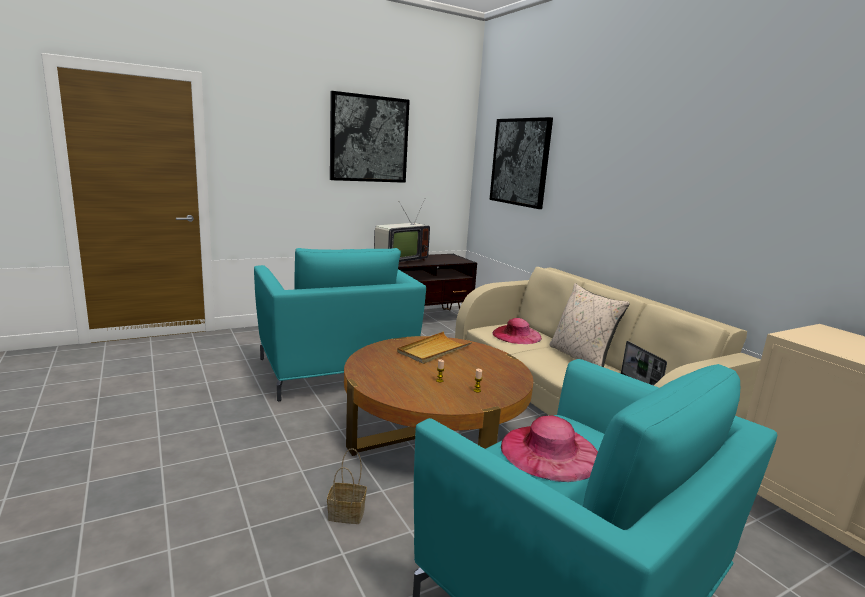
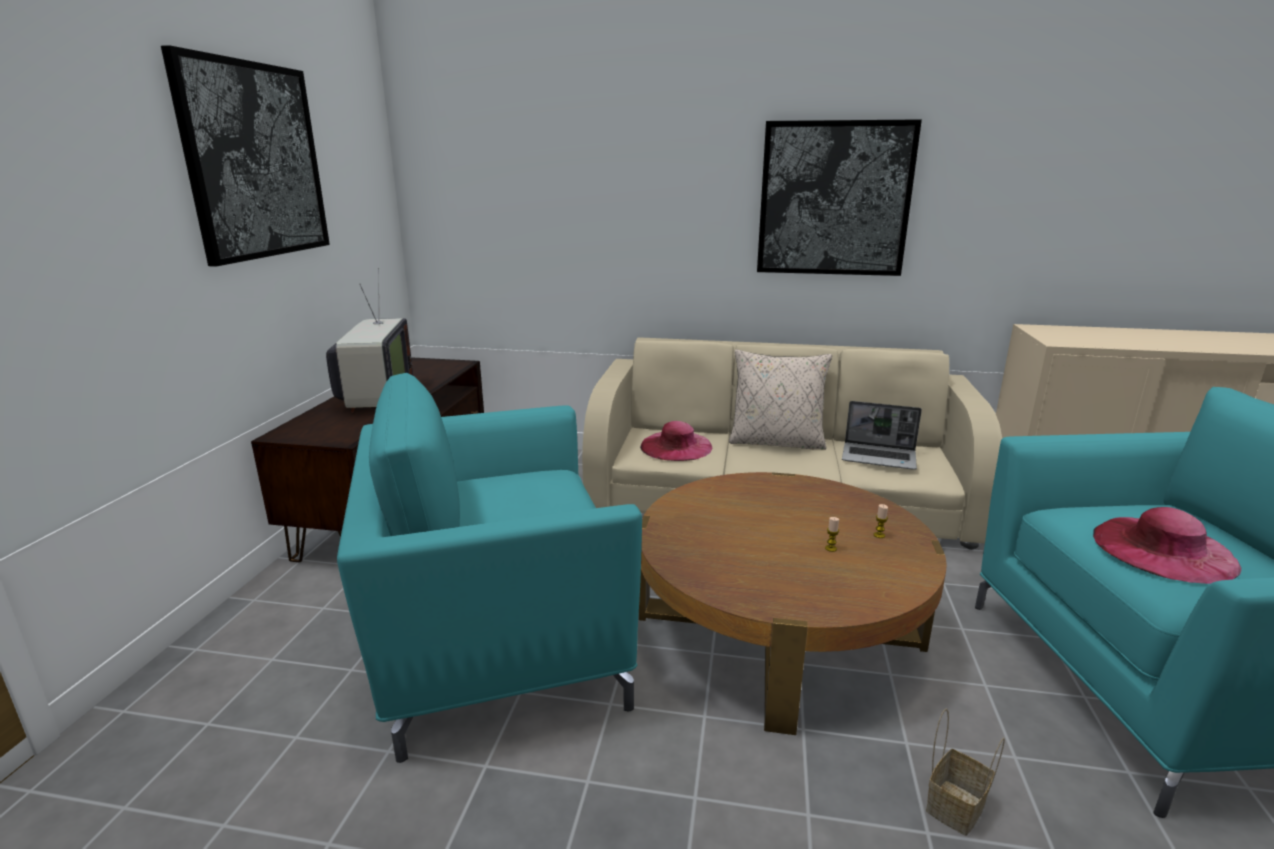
camera: 50 degrees left, 5 degrees up
(335, 371) = (496, 640): turquoise armchair -> turquoise armchair turned 150 degrees clockwise
(433, 350) = (719, 514): beige tray -> none
(520, 162) = (525, 183): picture -> picture (834, 199)

